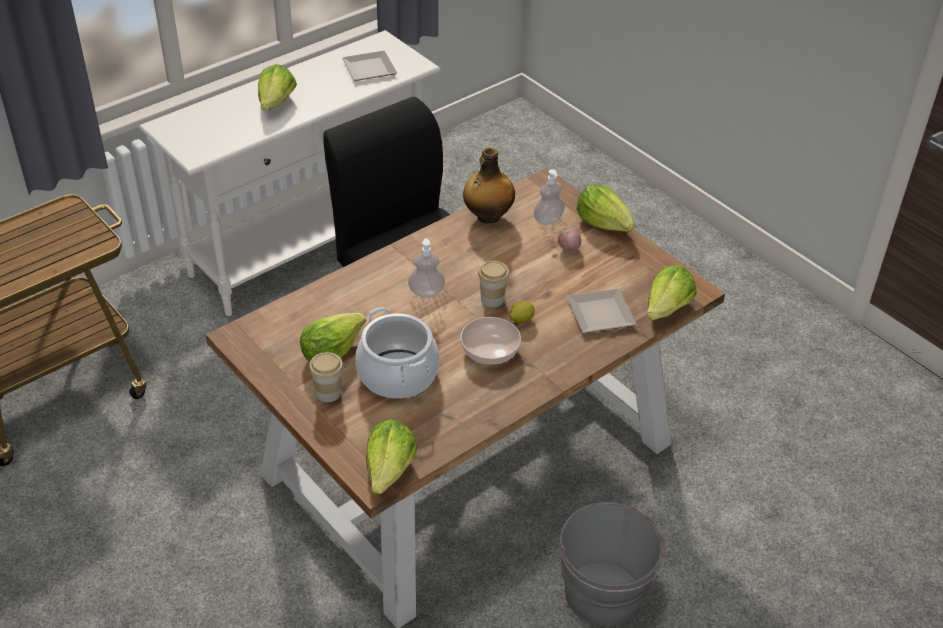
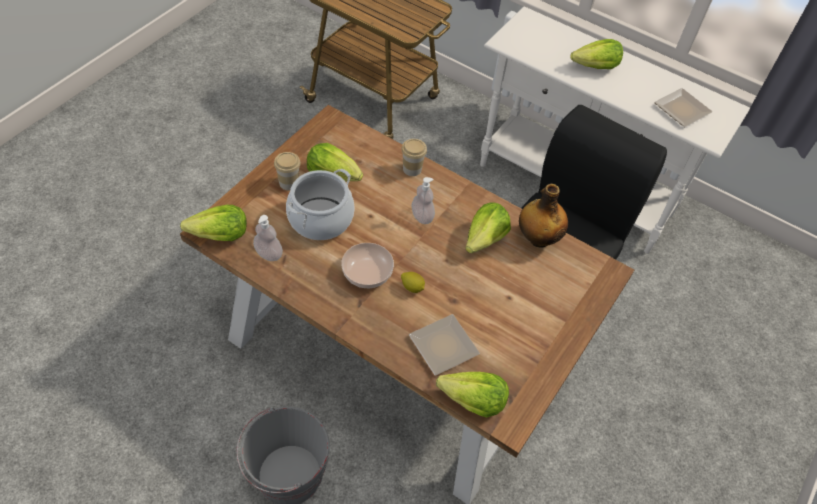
camera: 70 degrees right, 10 degrees up
(492, 299) = (430, 262): cup -> cup (412, 169)
(548, 219) = (557, 284): soap dispenser -> soap dispenser (268, 254)
(568, 249) = (523, 306): apple -> none
(604, 223) = (574, 329): lettuce -> lettuce (485, 239)

